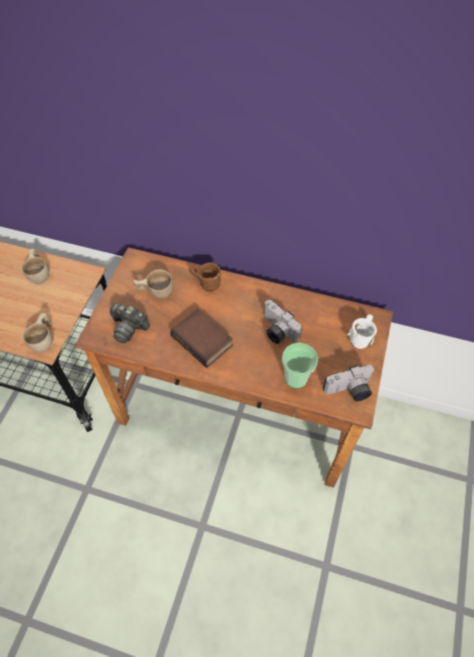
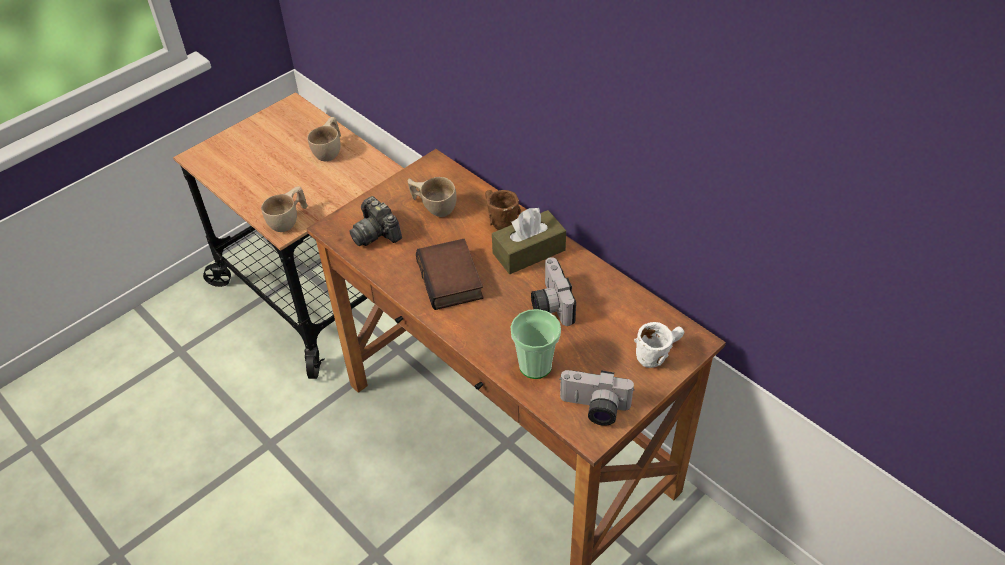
camera: 30 degrees right, 10 degrees down
(240, 299) = (529, 252): none -> brown tissue box

